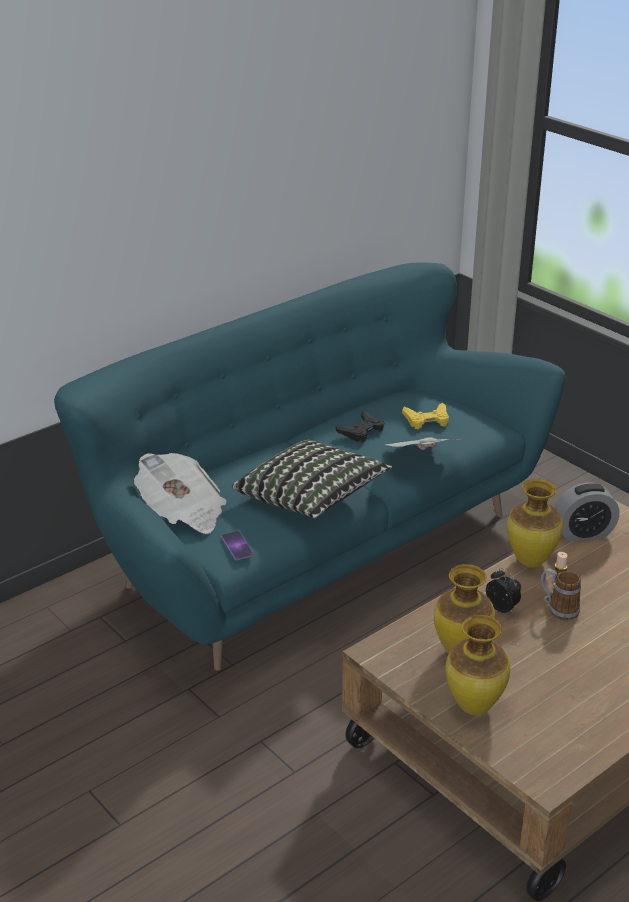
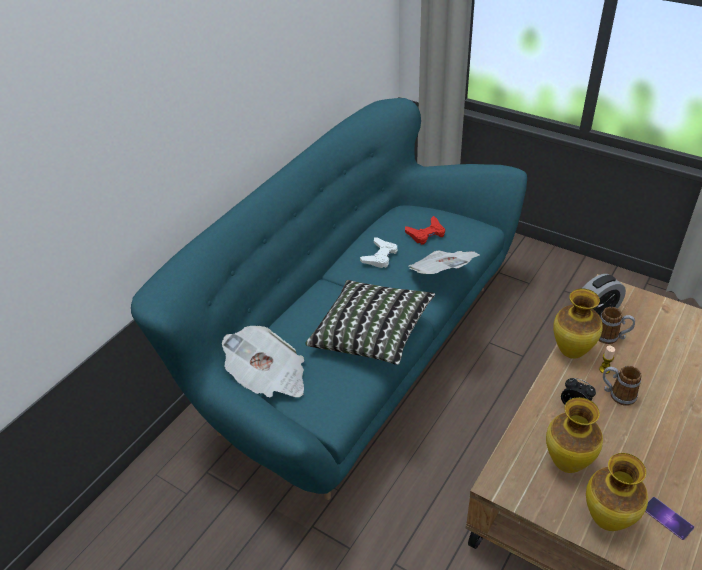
camera: 15 degrees left, 10 degrees up
(237, 545) = (332, 402): phone -> phone (667, 518)
(361, 431) = (380, 256): black game controller -> white game controller
(427, 420) = (426, 234): yellow game controller -> red game controller
(587, 558) = (611, 337): none -> mug

